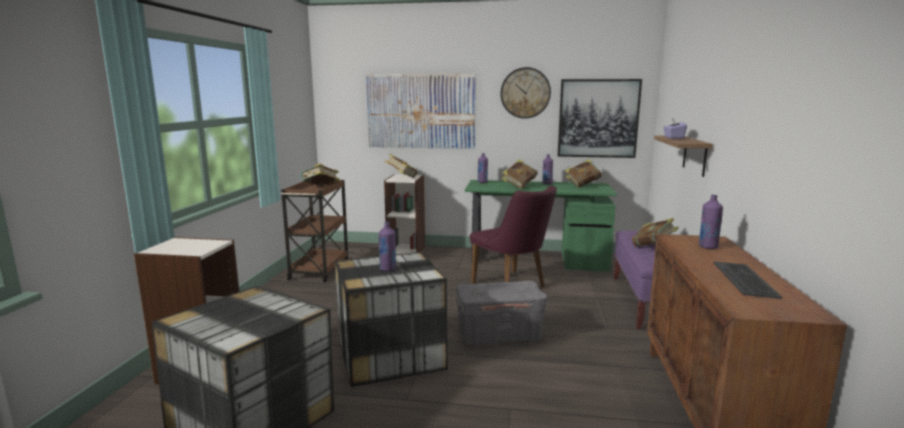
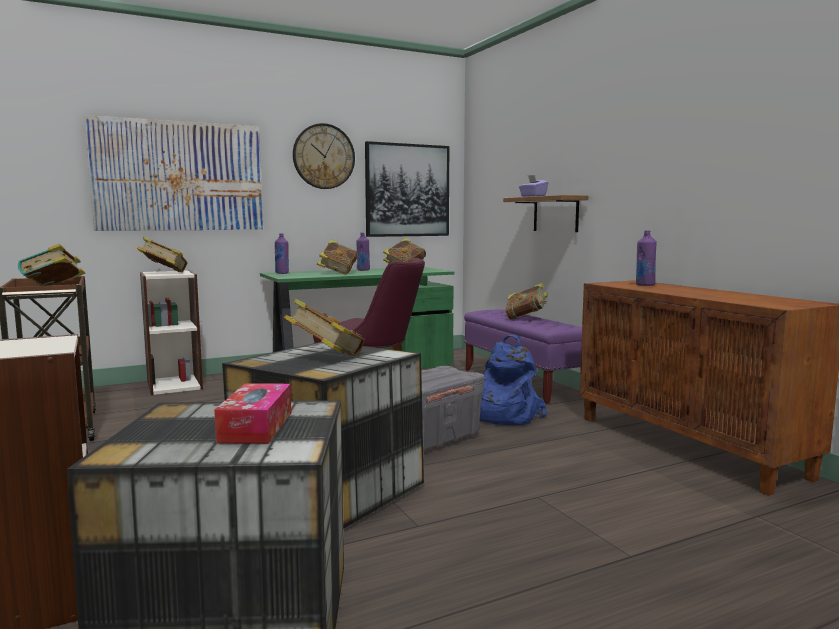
camera: 35 degrees left, 5 degrees down
(253, 318) = (256, 426): none -> tissue box
(388, 269) = (326, 357): purple bottle -> book
(583, 329) = (502, 415): none -> blue backpack
(745, 280) = (727, 295): keyboard -> none

